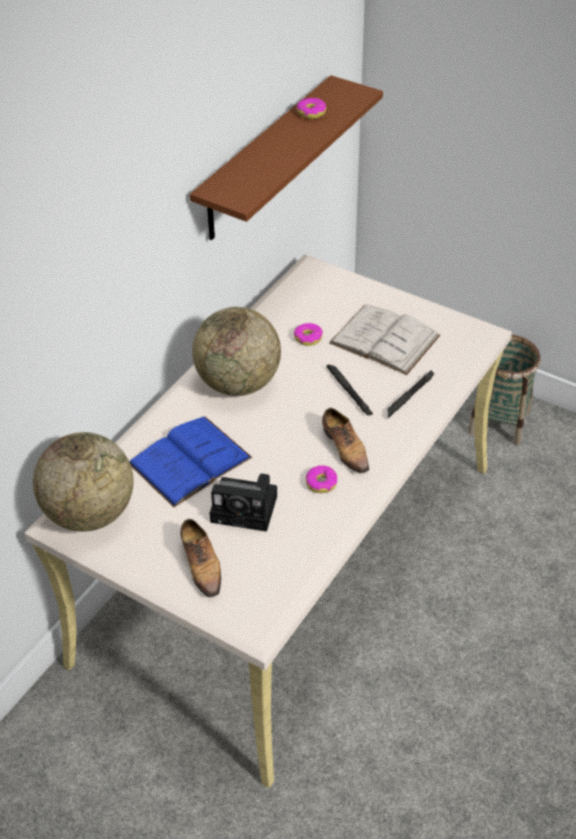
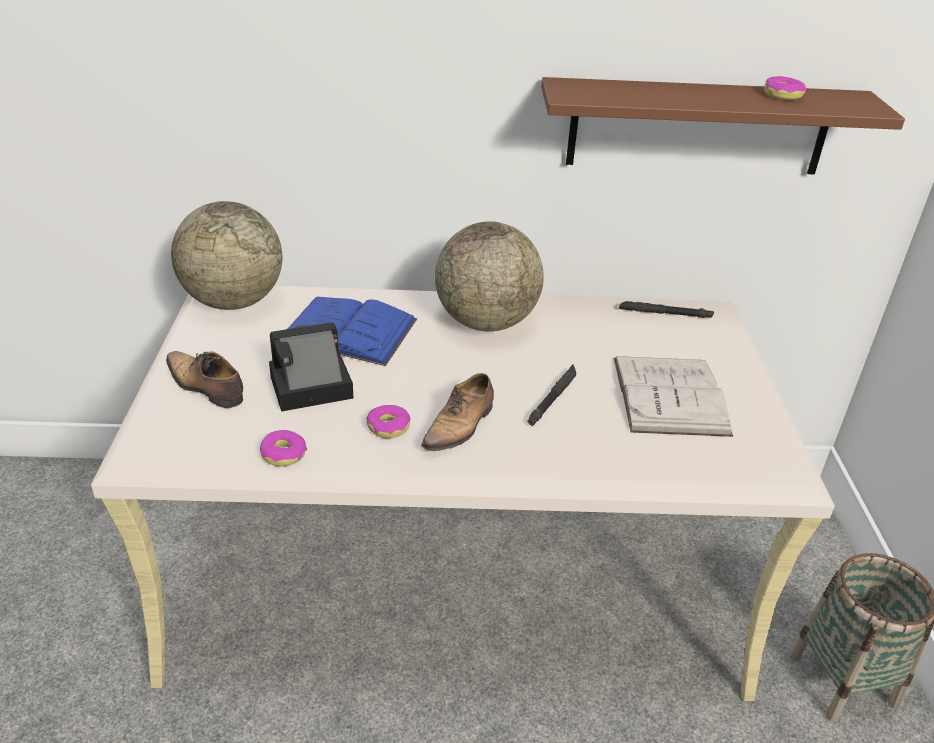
camera: 55 degrees right, 10 degrees down
(202, 565) = (205, 387): shoe -> shoe turned 90 degrees clockwise
(247, 509) = (307, 388): camera -> camera turned 90 degrees clockwise
(308, 338) = (604, 342): donut -> donut (283, 454)
(409, 396) = (597, 447): black flashlight -> black flashlight (665, 313)

